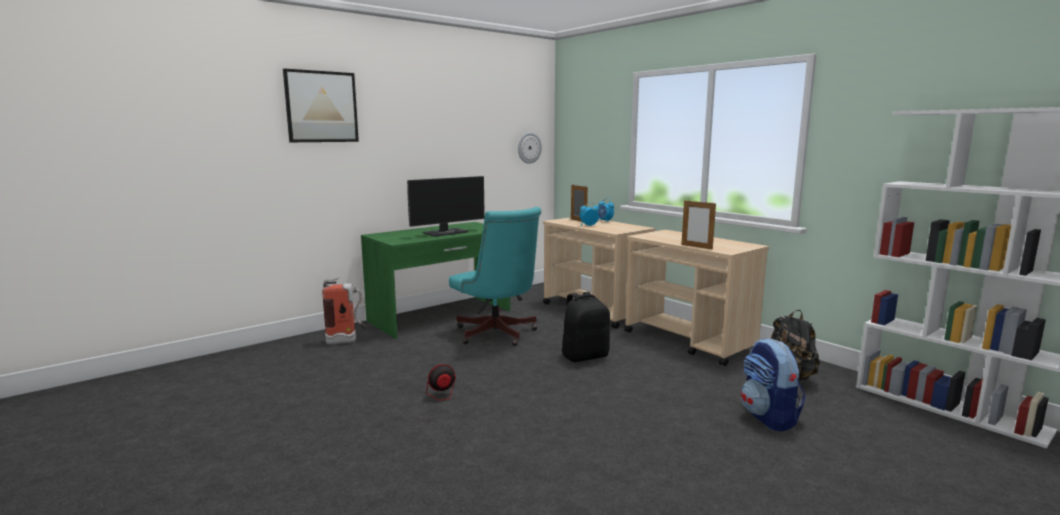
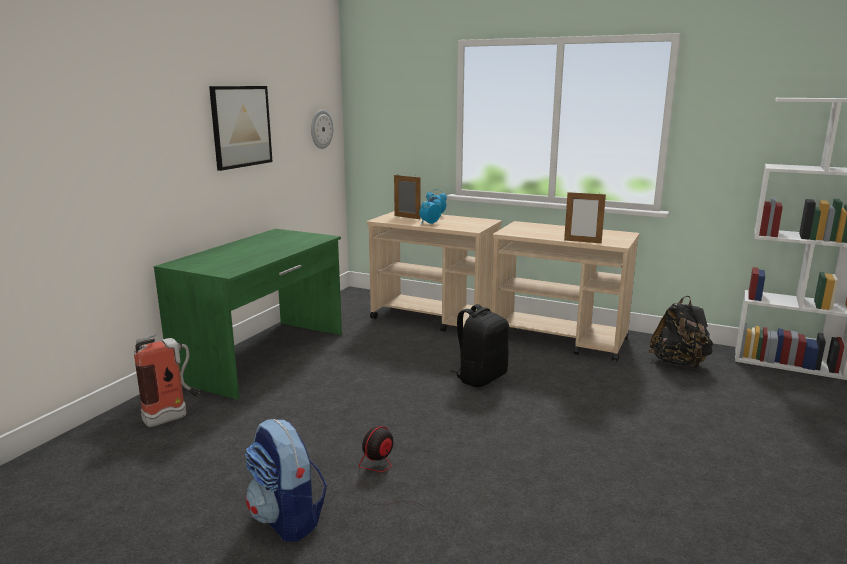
camera: 25 degrees left, 5 degrees up
(321, 107) = (88, 86): picture -> picture (241, 126)
(446, 232) = (268, 250): monitor -> none
(497, 335) = (360, 369): turquoise office chair -> none
(768, 417) = (704, 409): backpack -> backpack (287, 519)

